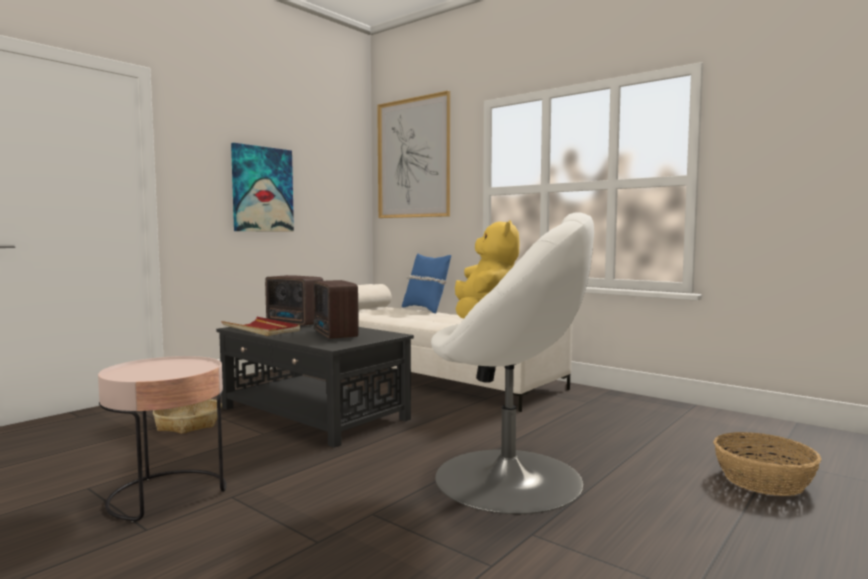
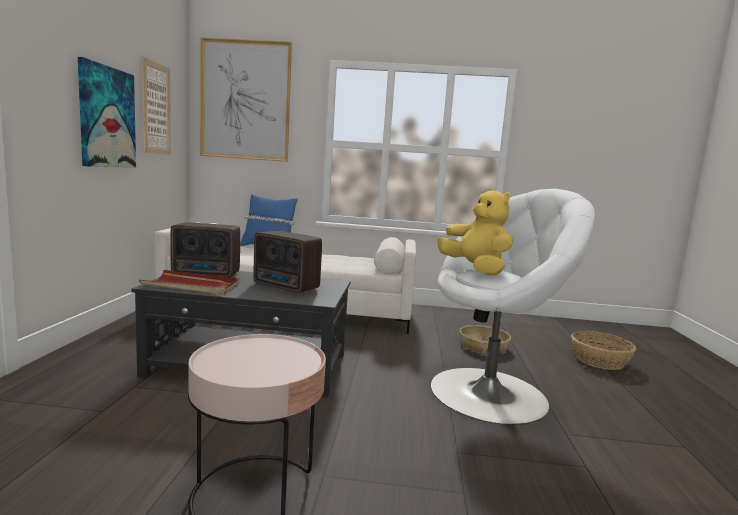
camera: 35 degrees left, 5 degrees up
(188, 424) = (129, 405): basket -> basket (483, 346)
(324, 177) = (156, 109): none -> picture

